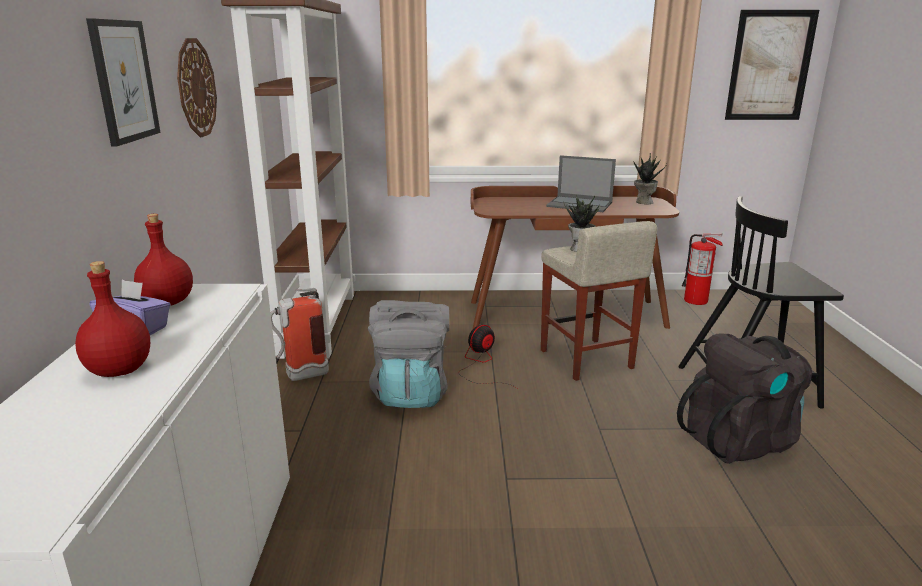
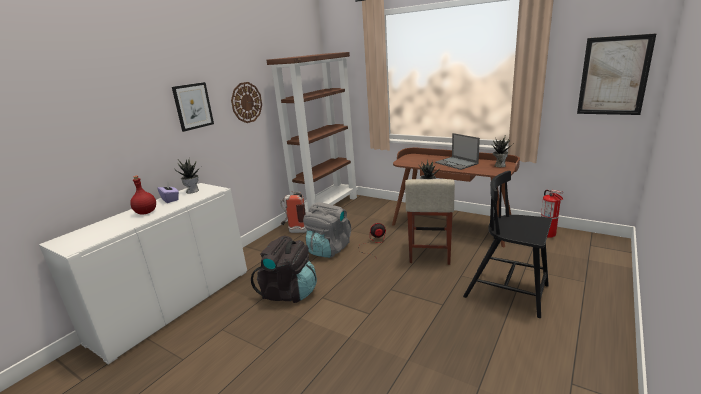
camera: 35 degrees right, 0 degrees up
(169, 302) = (193, 191): red bottle -> potted plant
(740, 440) = (458, 318): black backpack -> black backpack (289, 292)

